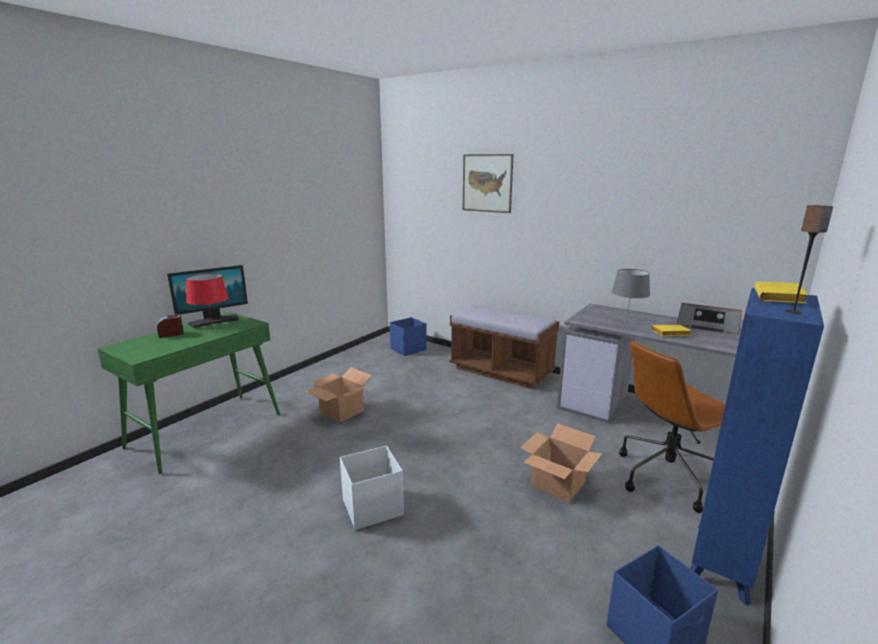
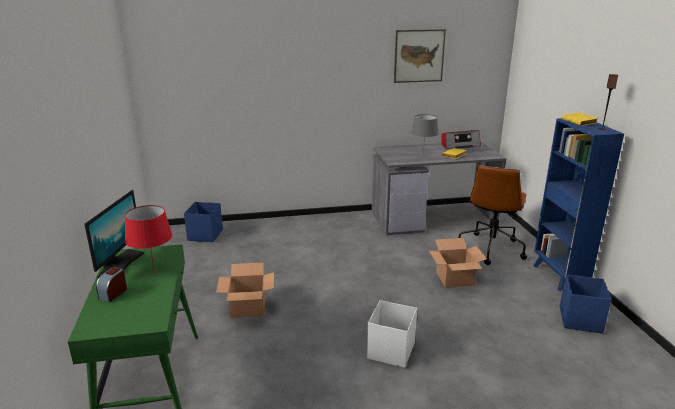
camera: 45 degrees left, 5 degrees up
(487, 183) = (267, 54): picture -> picture (419, 56)
(501, 371) = (311, 224): brown bench -> none

